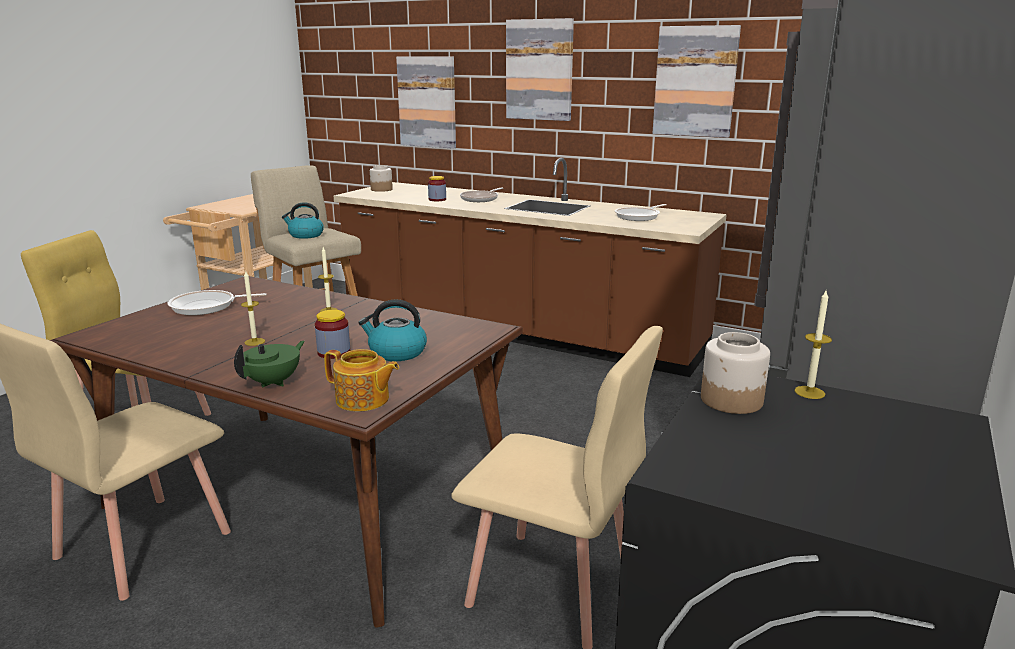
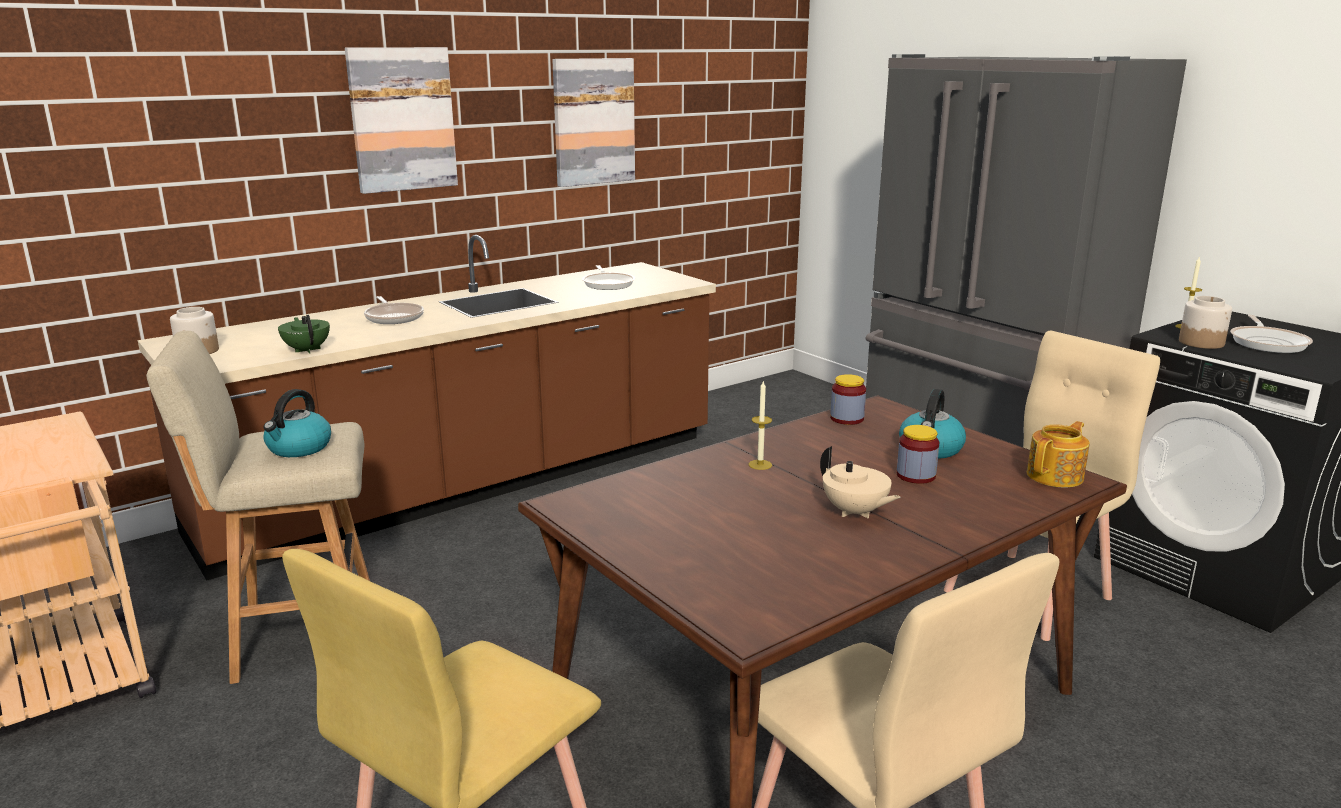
camera: 65 degrees left, 0 degrees up
(207, 307) = (673, 535): frying pan -> frying pan (1268, 343)
(254, 342) = (855, 512): candle -> beige teapot
(274, 382) = (996, 510): green teapot -> green teapot (307, 350)
(427, 102) = (201, 186): picture -> none
(437, 199) = (350, 334): jar -> jar (847, 418)

